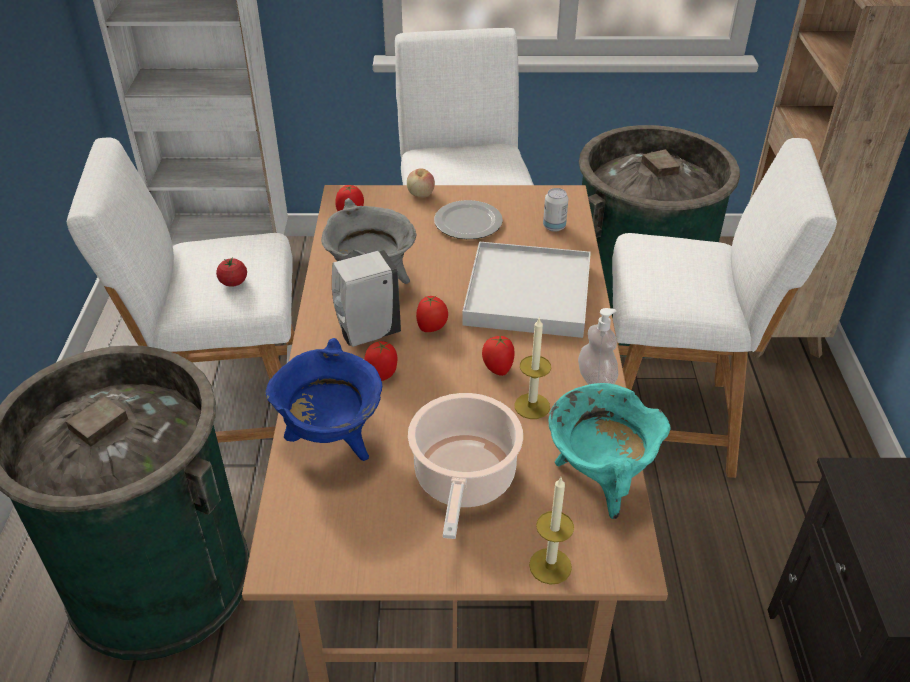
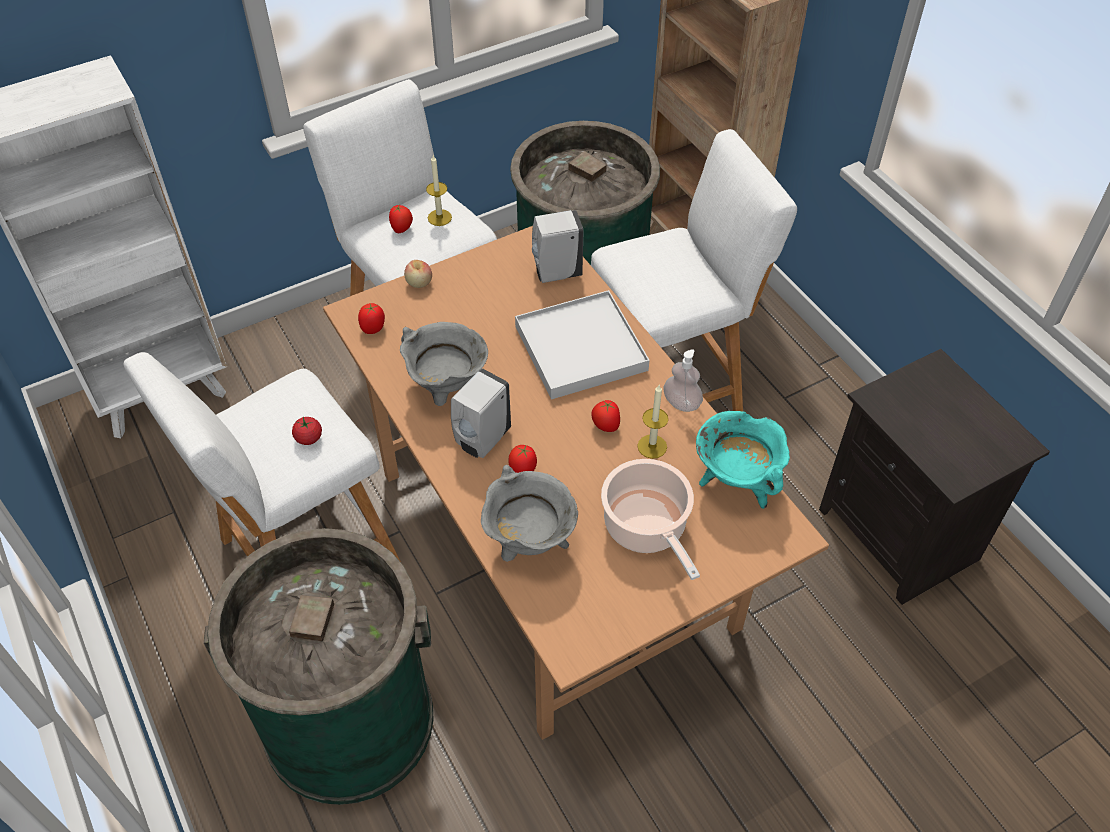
camera: 30 degrees left, 10 degrees up
(332, 440) = (529, 543): blue cooking pot -> grey cooking pot
(432, 328) = (530, 413): tomato -> tomato (402, 229)
(469, 223) = (483, 297): plate -> none
(550, 566) = (747, 562): candle -> candle (439, 217)
(554, 227) = (555, 273): can -> white soap dispenser

